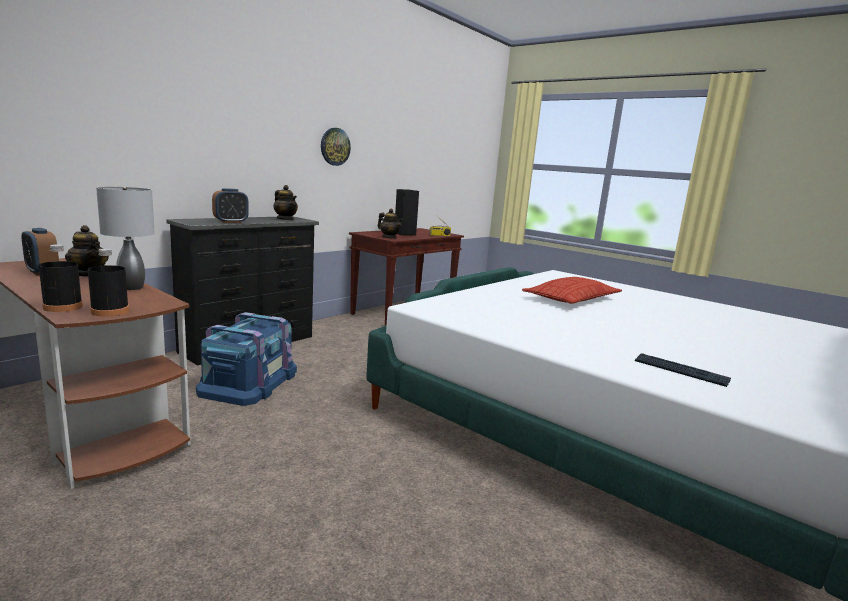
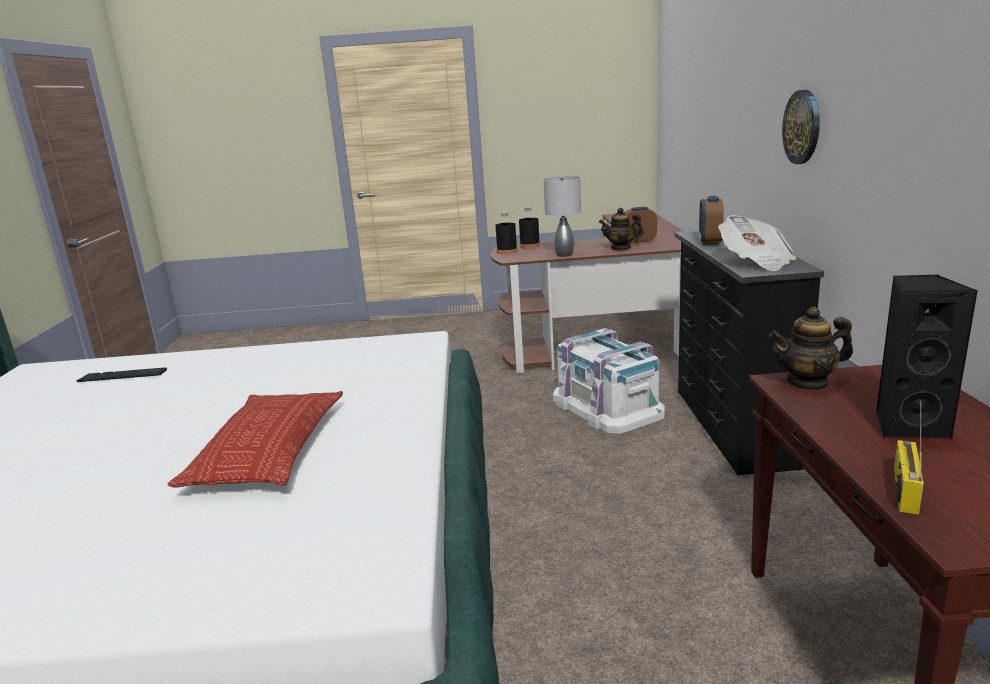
camera: 140 degrees right, 5 degrees up
(249, 381) = (607, 406): blue storage box -> white storage box
(285, 219) = (755, 262): teapot -> newspaper
(335, 146) = (917, 131): wall clock -> wall clock (802, 127)

